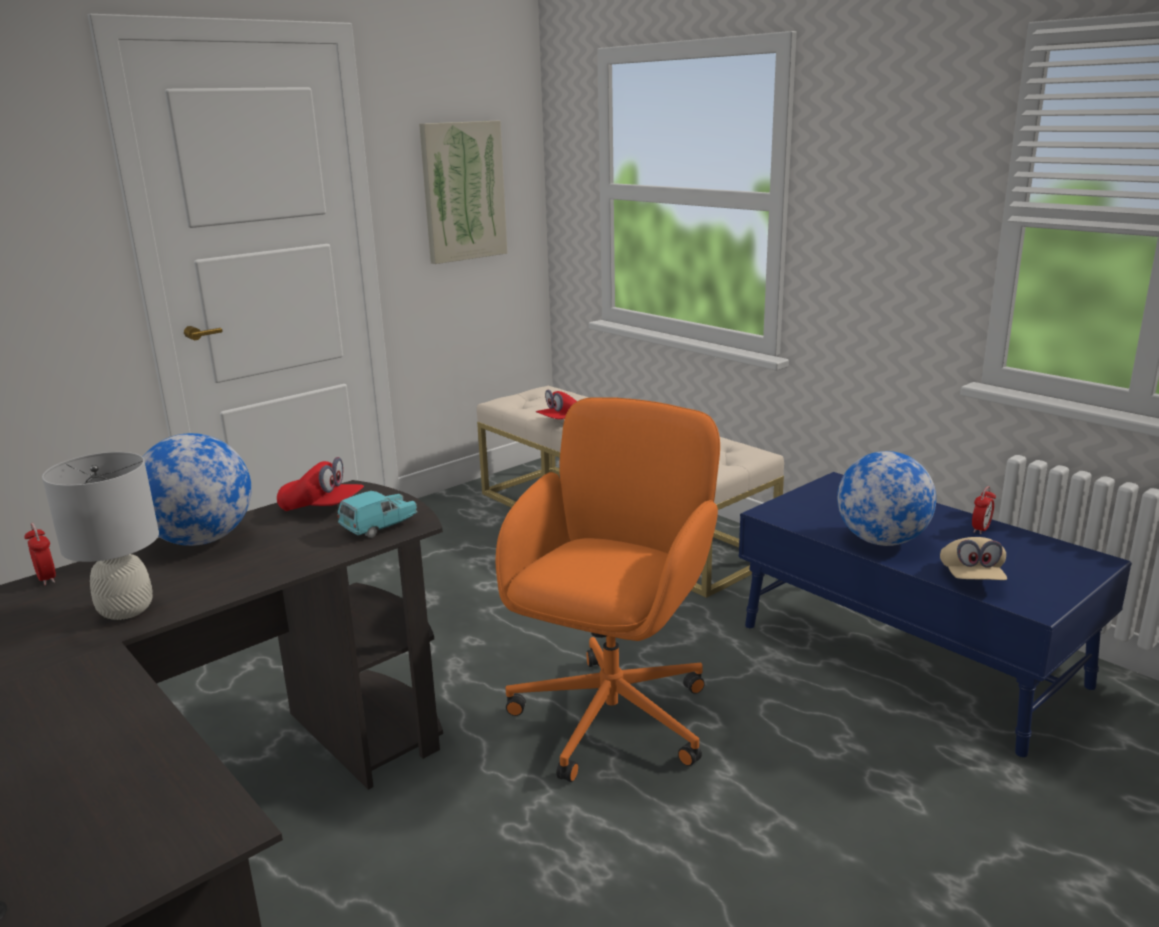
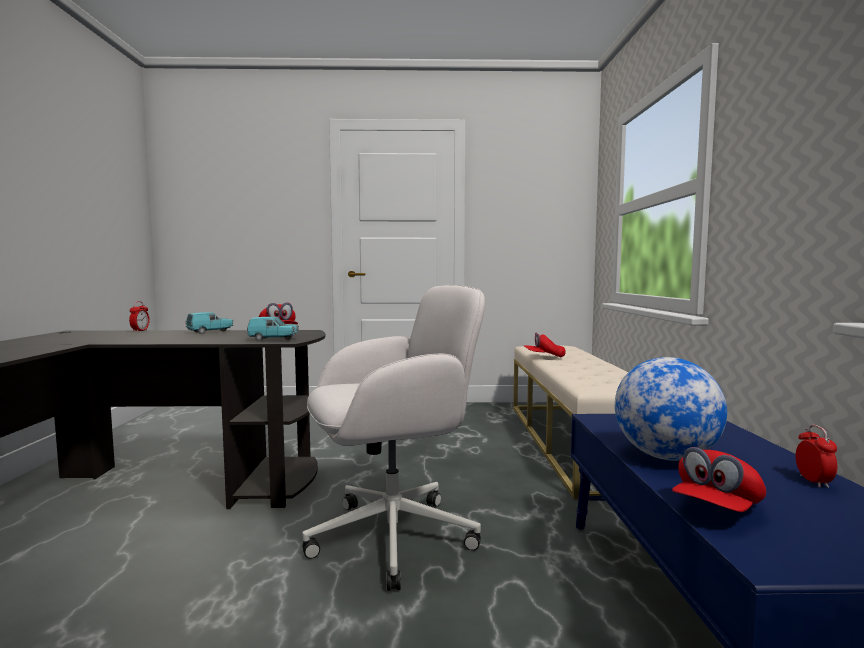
camera: 40 degrees right, 15 degrees down
(124, 613) = (117, 339): grey table lamp -> none
(201, 540) = (210, 332): globe -> turquoise toy car
(463, 191) = (530, 216): picture -> none
(612, 718) = (392, 537): orange office chair -> white office chair
(971, 579) = (716, 508): beige cap -> red cap
(980, 529) = (813, 481): alarm clock -> alarm clock turned 75 degrees counterclockwise

